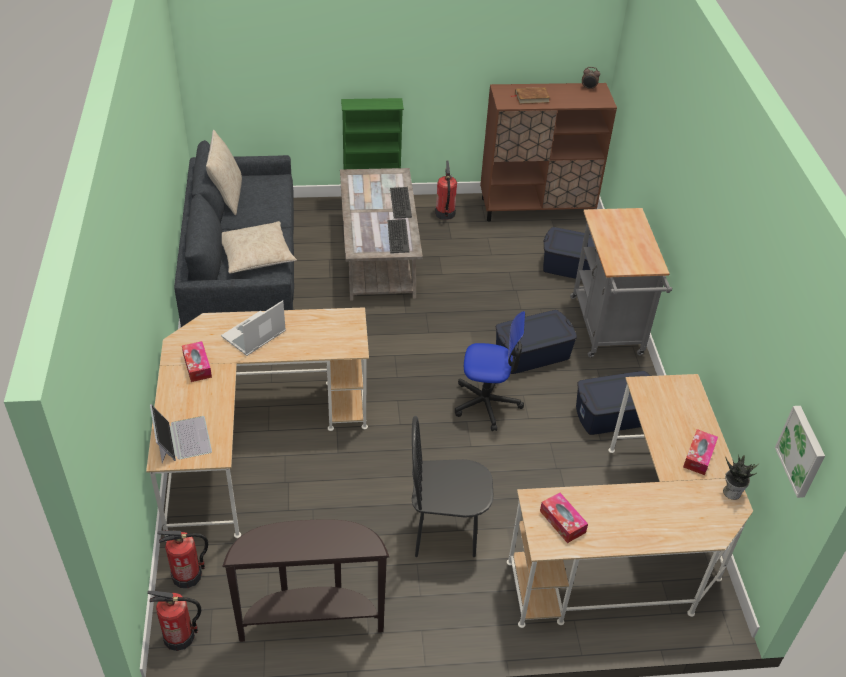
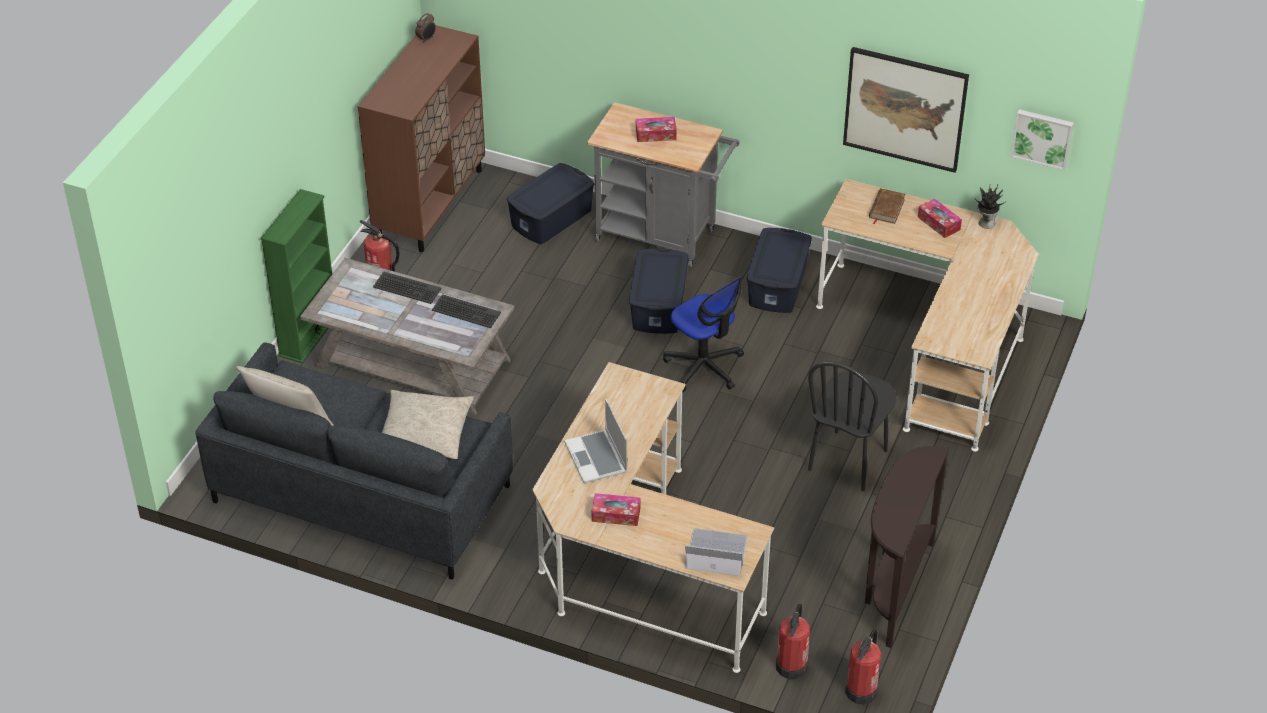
camera: 60 degrees left, 0 degrees up
(486, 403) = (704, 367): office chair -> office chair turned 105 degrees clockwise
(531, 97) = (411, 86): brown book -> brown book (886, 208)
(562, 522) = (961, 334): tissue box -> tissue box (656, 134)
(747, 340) = (905, 108): none -> picture

